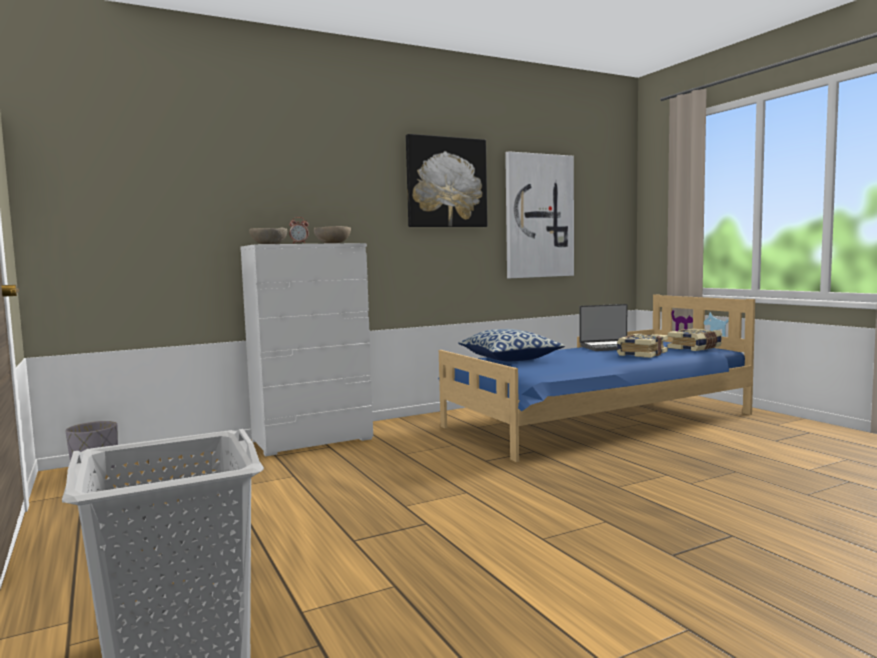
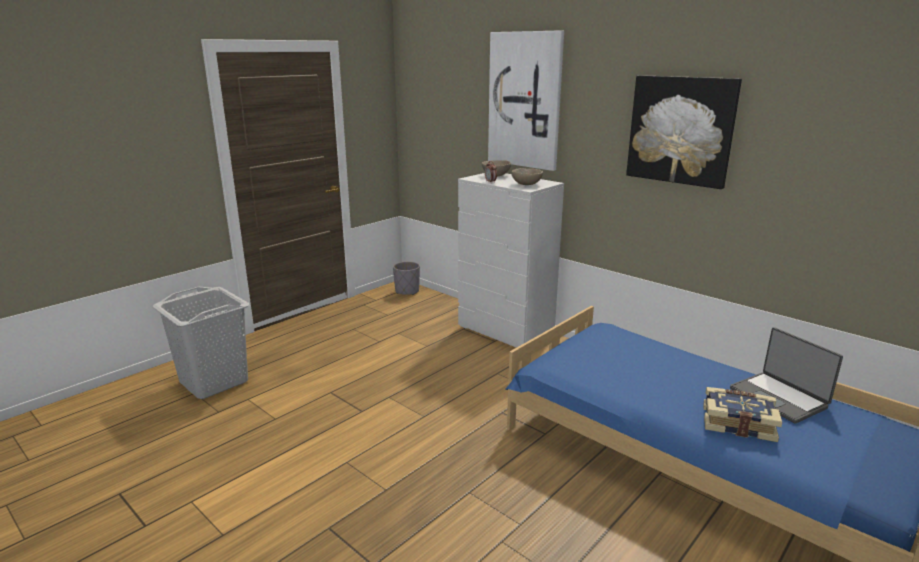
camera: 70 degrees right, 15 degrees up
(510, 359) = (624, 345): pillow -> none
(538, 216) = (820, 186): picture -> picture (525, 100)
(695, 348) = (854, 470): book -> none

